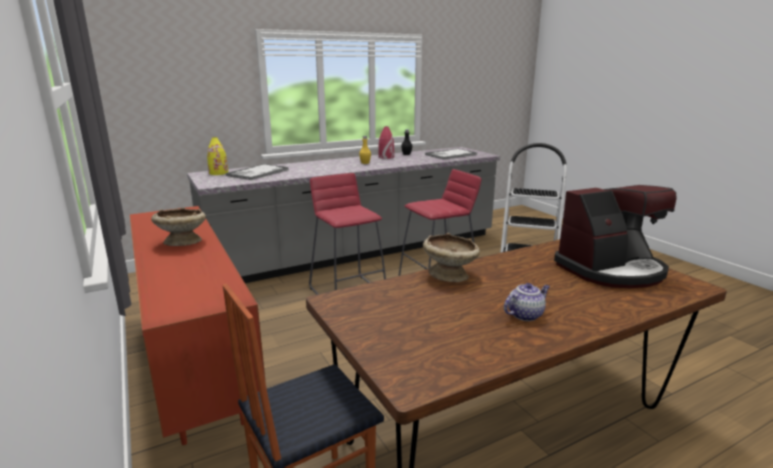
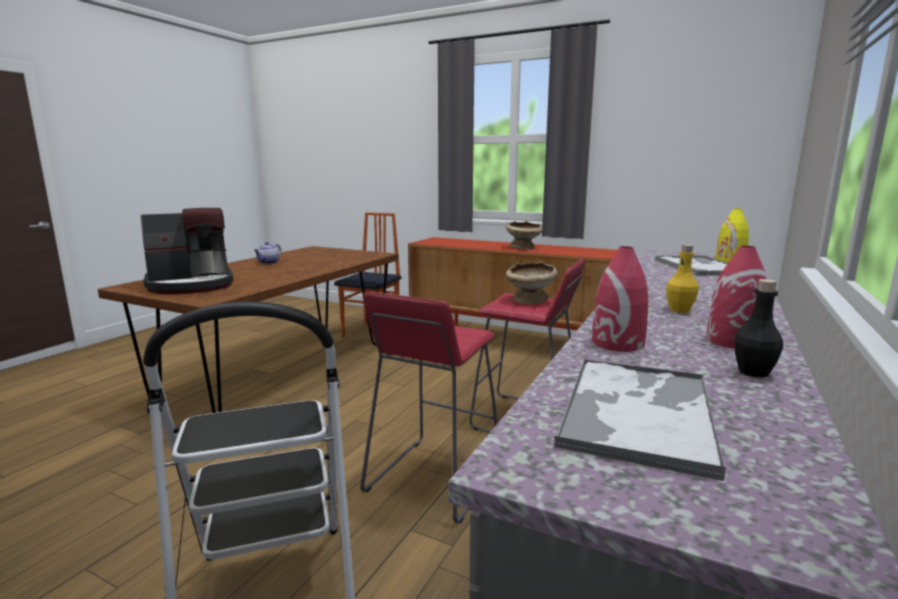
camera: 145 degrees right, 5 degrees down
(419, 161) = (618, 343): none -> red vase
(449, 275) = (327, 267): beige bowl -> beige bowl (530, 300)
(611, 270) = (192, 285): coffee machine -> coffee machine turned 150 degrees counterclockwise

